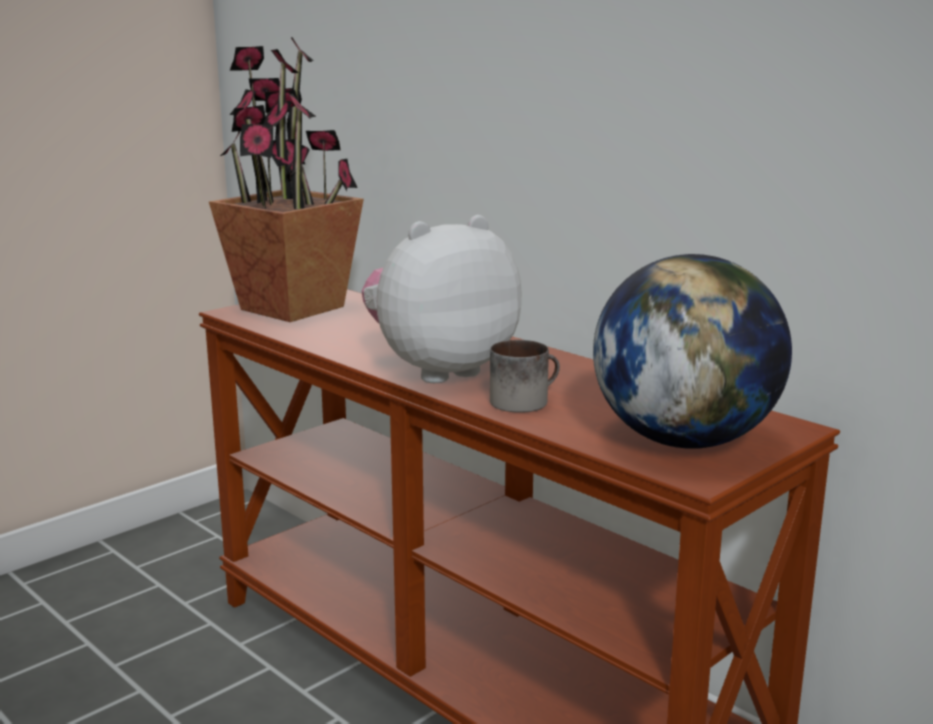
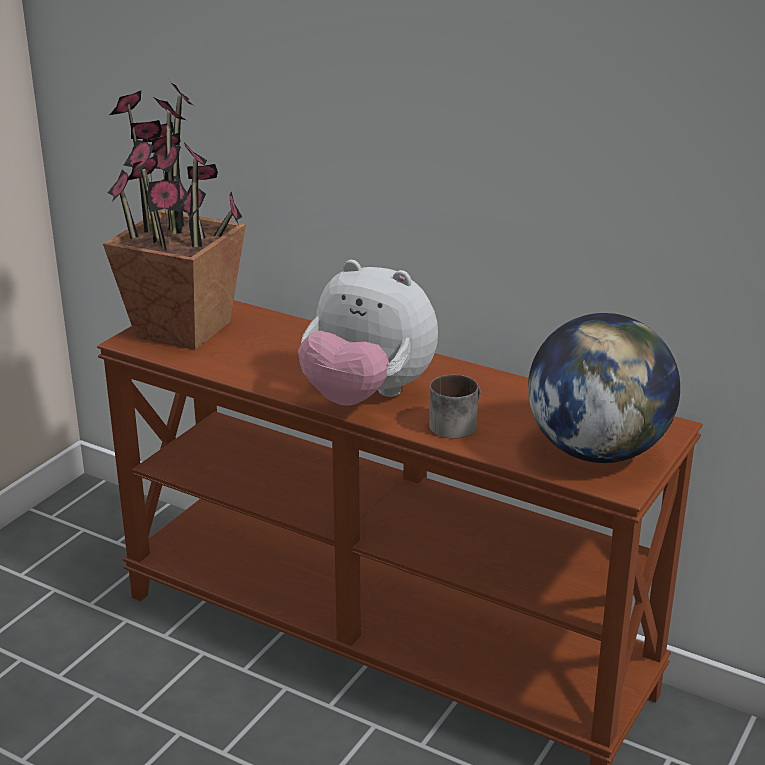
camera: 15 degrees left, 10 degrees up
(439, 370) = (367, 396): plush toy -> plush toy turned 105 degrees counterclockwise

